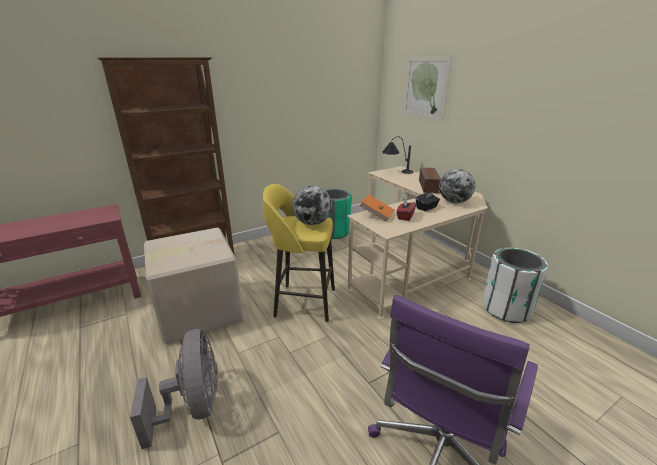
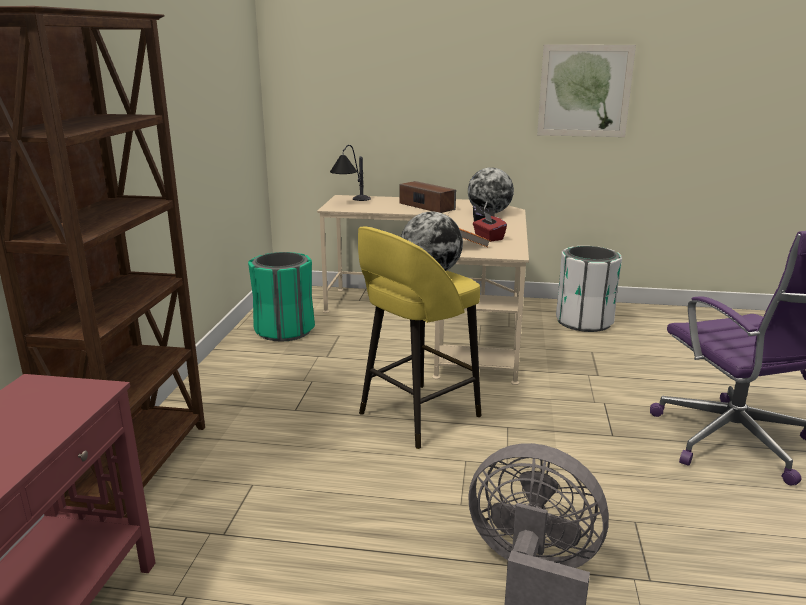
camera: 50 degrees left, 5 degrees down
(198, 311) = (307, 509): cardboard box -> none
(425, 88) = (362, 69): picture -> picture (584, 91)

